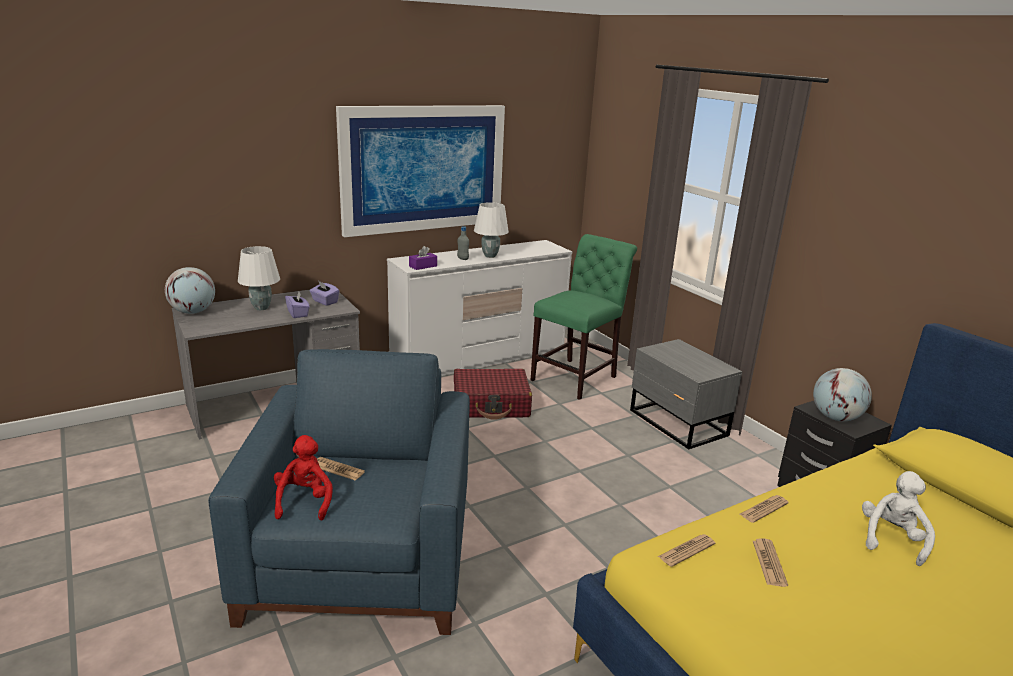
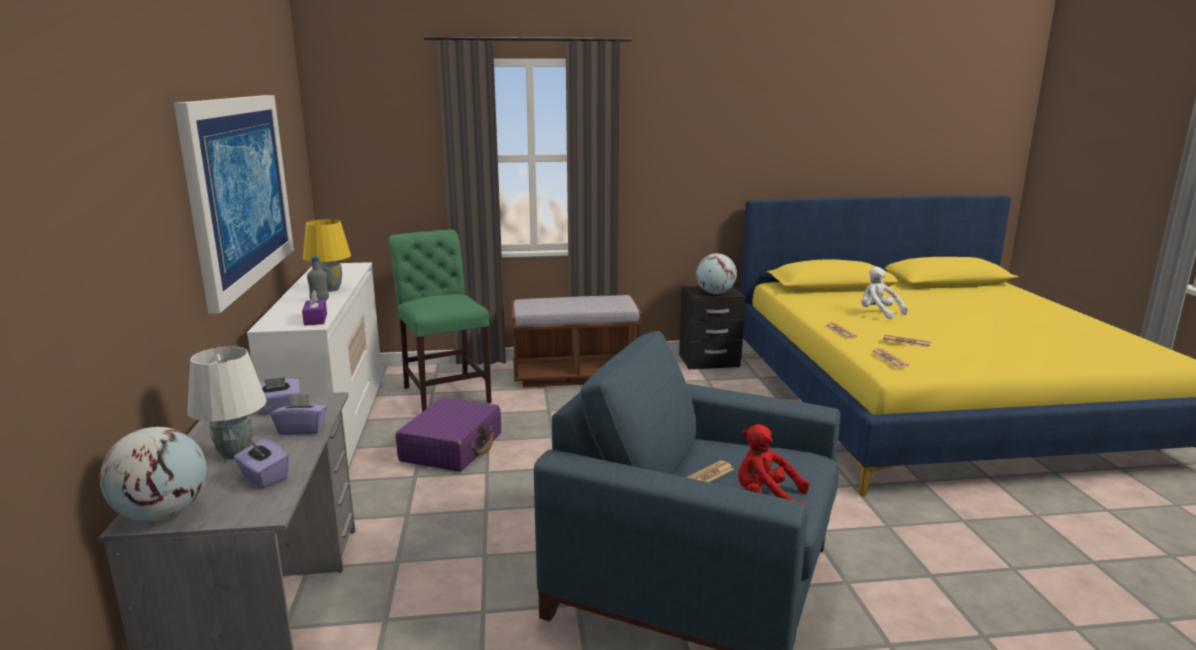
camera: 65 degrees left, 5 degrees down
(235, 320) = (264, 477): none -> purple tissue box
(490, 256) = (330, 289): white table lamp -> yellow table lamp
(491, 404) = (452, 447): red suitcase -> purple suitcase
(678, 424) = (575, 375): grey nightstand -> brown bench

